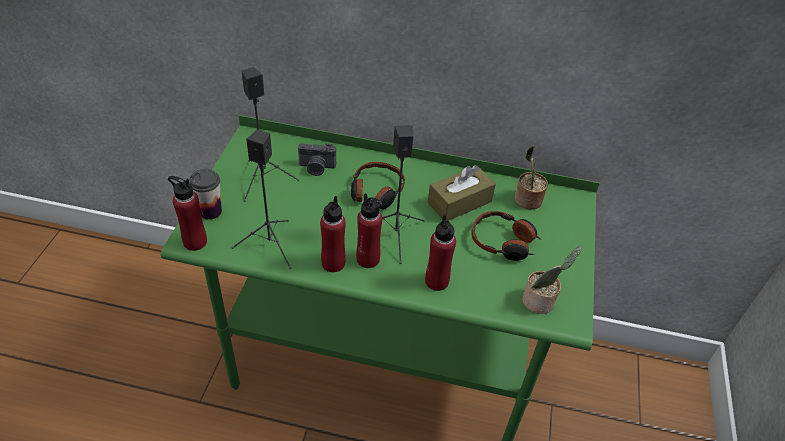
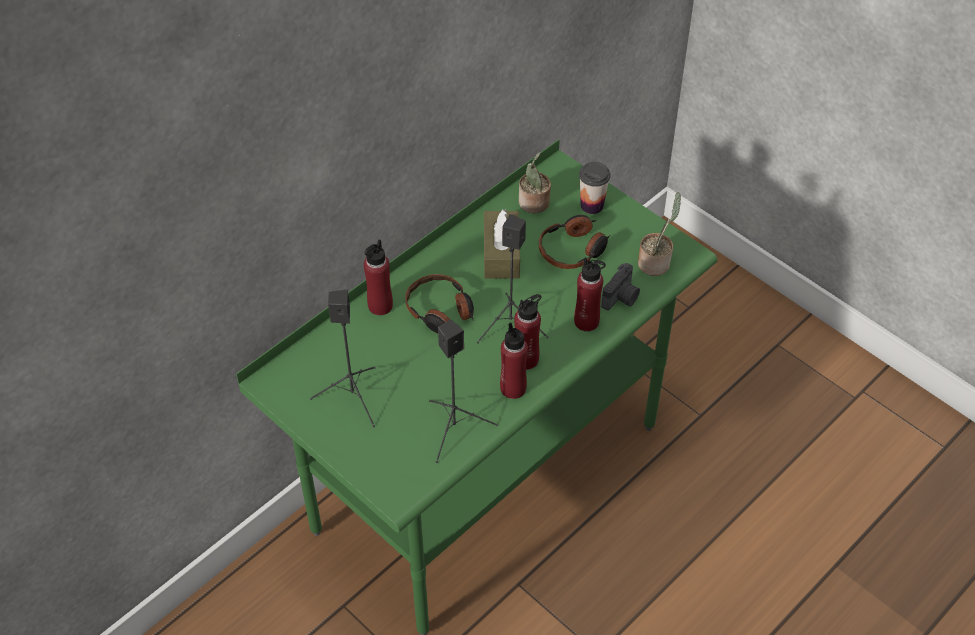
camera: 55 degrees left, 5 degrees up
(195, 242) = (405, 491): red bottle -> red bottle (380, 306)
(210, 211) = (368, 462): cup -> cup (592, 205)
(316, 168) = (368, 343): camera -> camera (621, 298)

